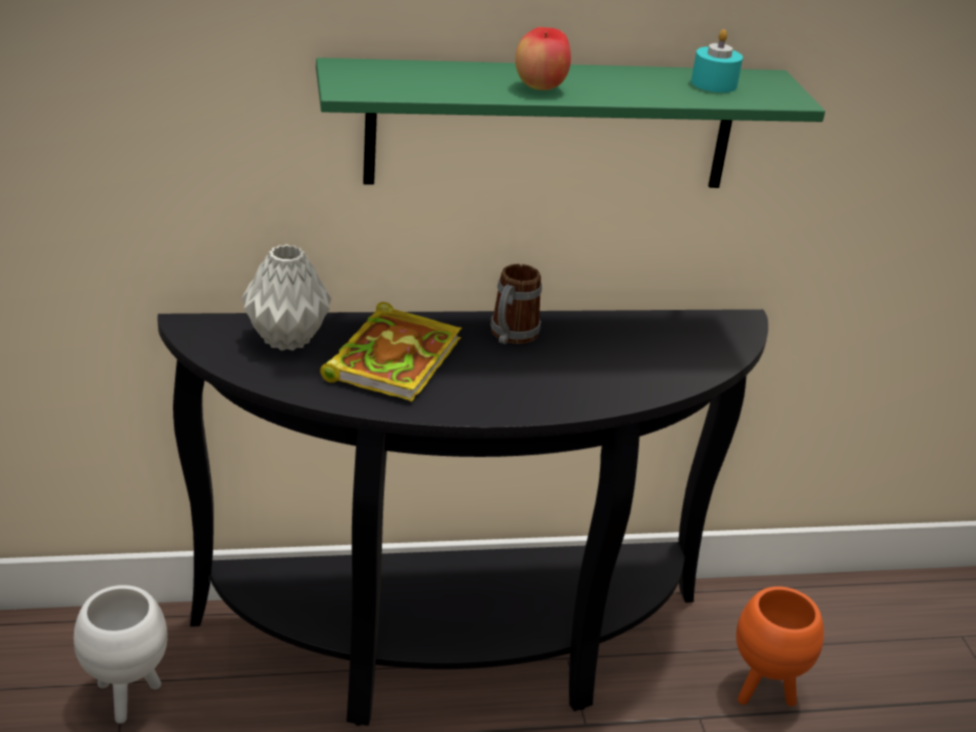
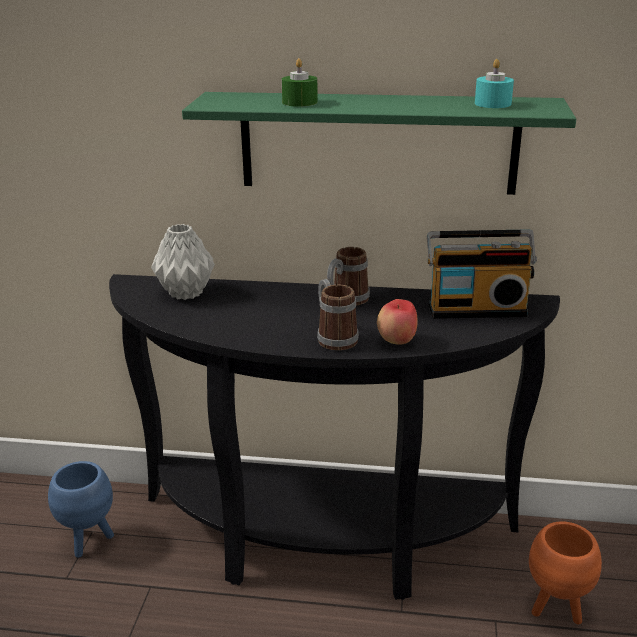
camera: 20 degrees right, 5 degrees down
(127, 697) = (89, 541): white planter -> blue planter
(394, 357) = (252, 308): book -> none
(470, 82) = (299, 102): none -> green candle
(524, 393) = (333, 337): none -> mug
(540, 88) = (349, 105): apple -> apple (397, 342)
(677, 337) = (476, 309): none -> radio

